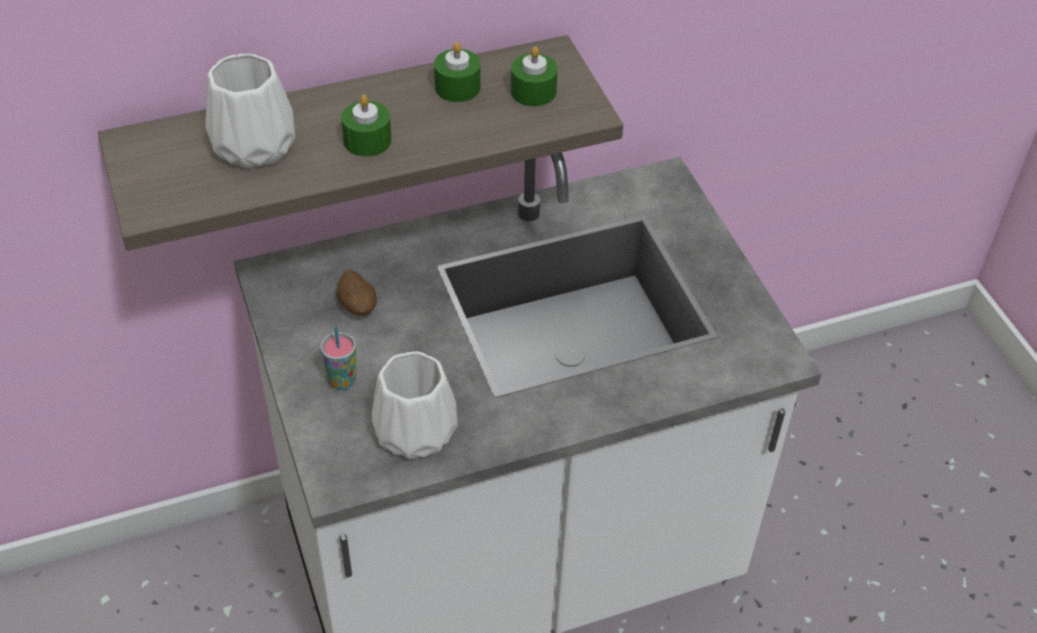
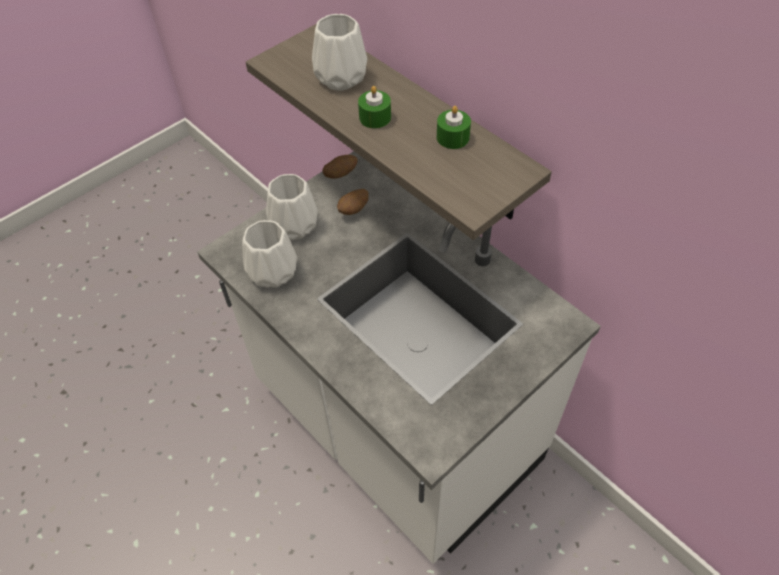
camera: 70 degrees right, 5 degrees up
(275, 298) = (341, 174): none -> potato
(342, 381) = (295, 225): cup -> white vase
(533, 91) = (474, 174): green candle -> none

